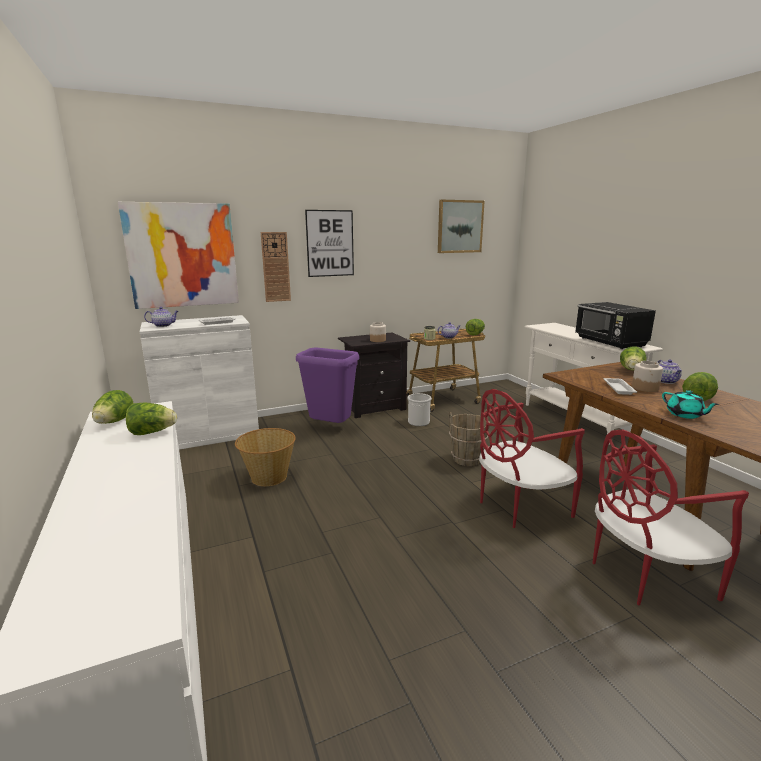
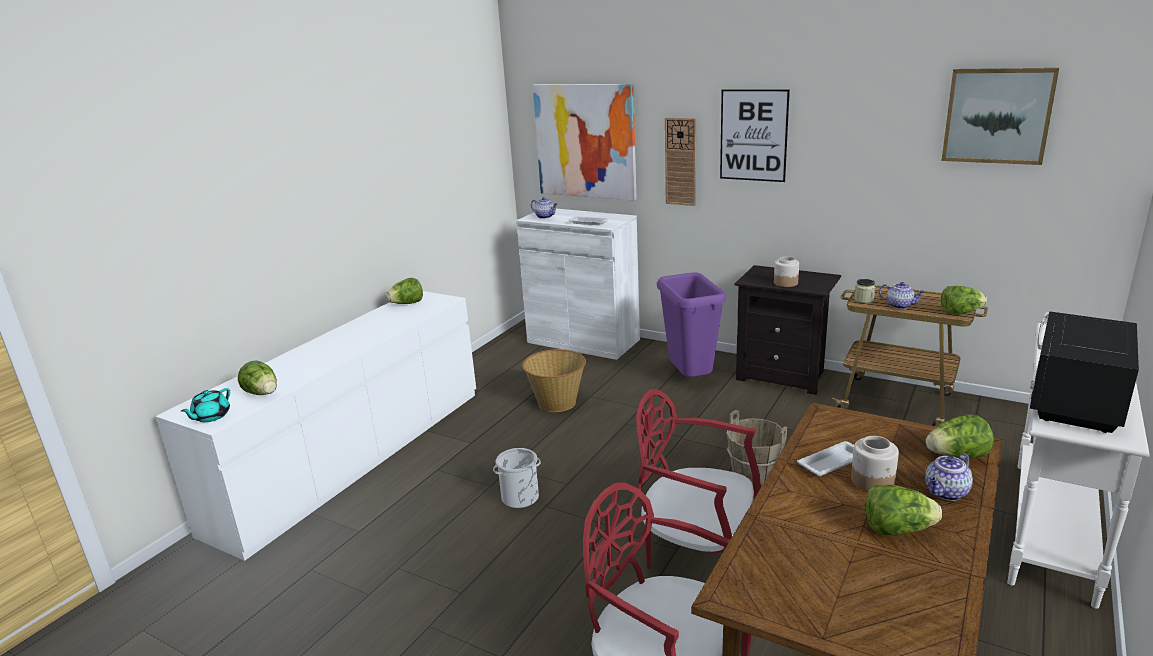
camera: 55 degrees right, 5 degrees up
(152, 432) = (405, 321): lettuce -> lettuce (263, 394)
(418, 422) = (796, 417): bucket -> bucket (519, 498)
(685, 415) = (787, 527): turquoise teapot -> turquoise teapot (211, 416)

